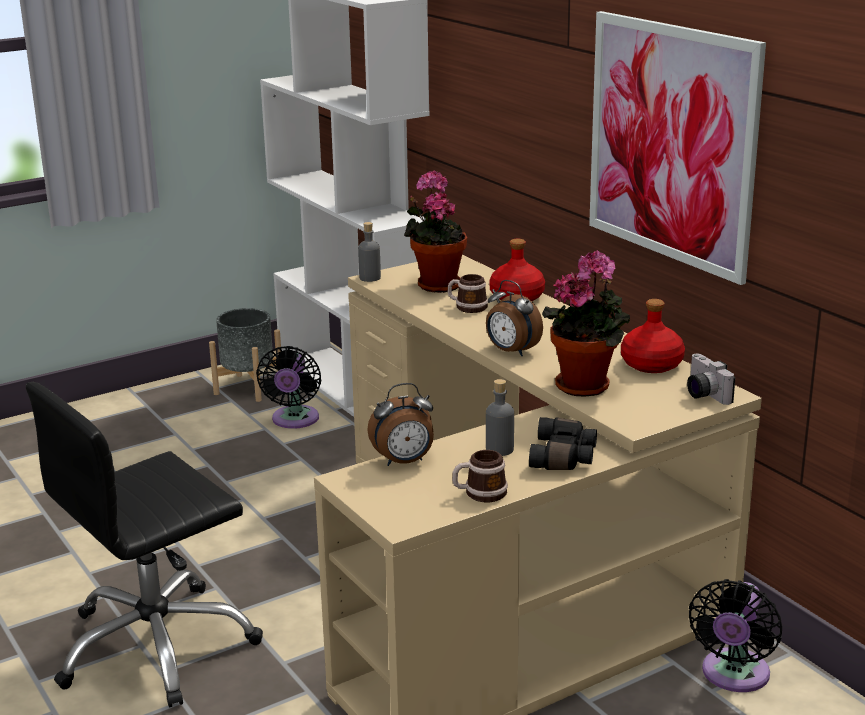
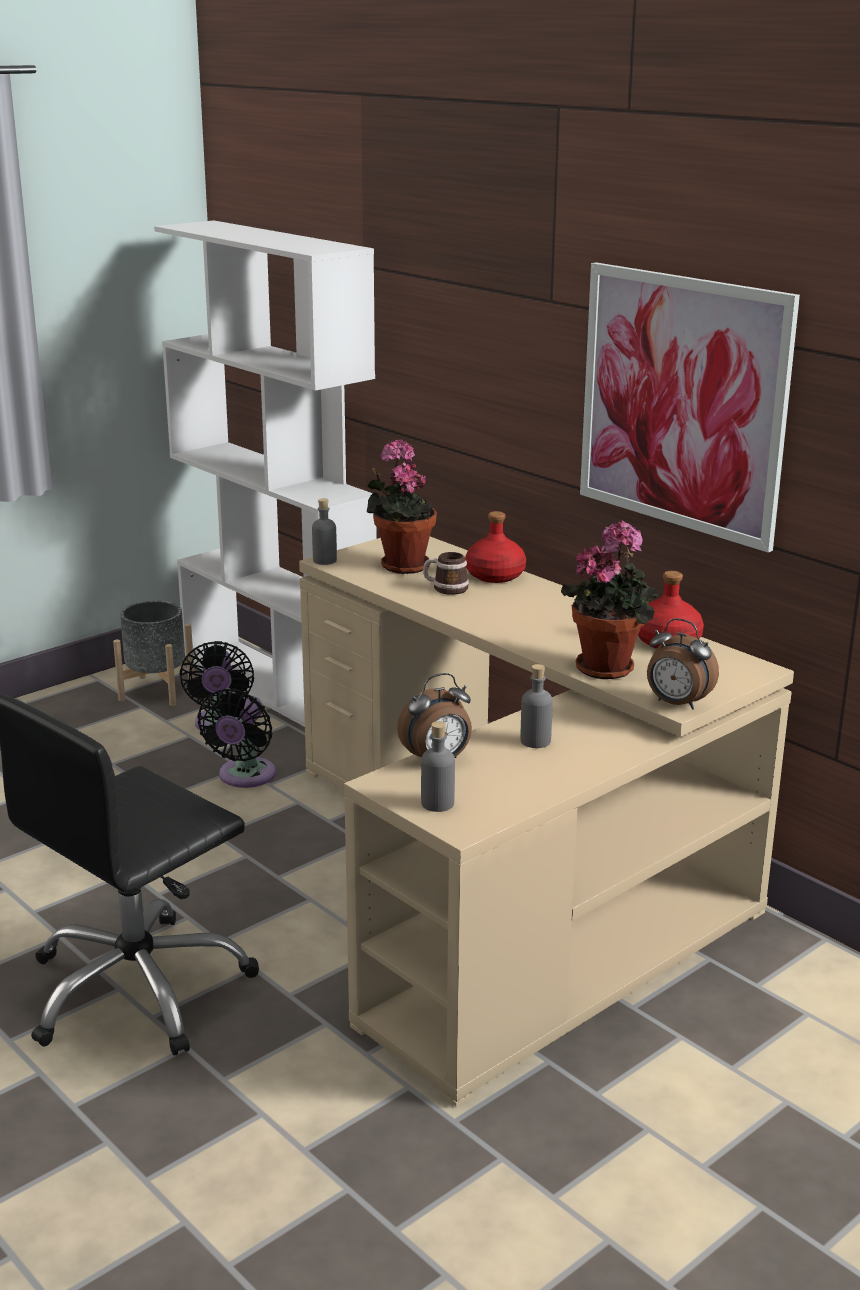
camera: 10 degrees left, 0 degrees up
(388, 500) = (437, 803): none -> grey bottle
(480, 493) = (533, 790): mug -> none
(511, 351) = (513, 634): alarm clock -> alarm clock (676, 704)
(564, 457) = (607, 745): black binoculars -> none
(702, 394) = (733, 670): camera -> none
(733, 676) = (774, 968): black fan -> black fan (244, 777)

